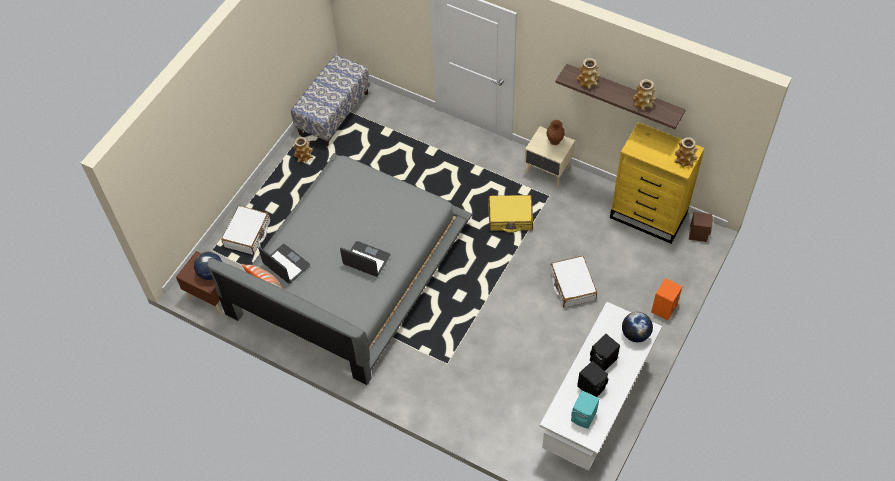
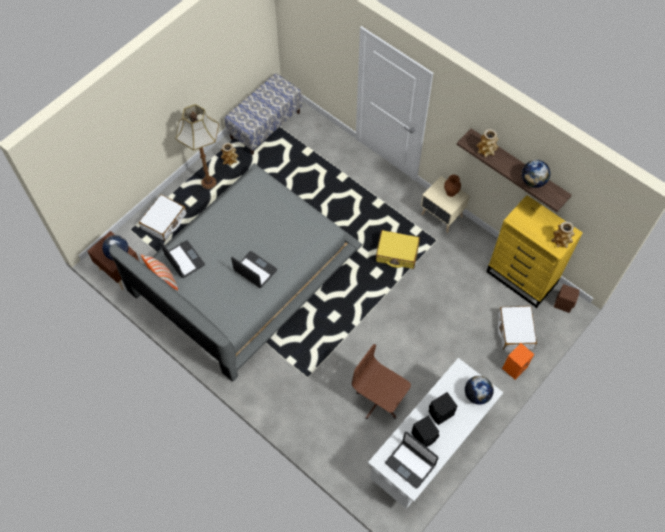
camera: 10 degrees right, 5 degrees up
(287, 184) = (209, 182): none -> floor lamp
(530, 370) = (379, 400): none -> brown office chair
(572, 286) = (437, 328): white suitcase -> white suitcase (515, 331)
(584, 417) = (410, 464): turquoise speaker -> laptop
(643, 103) = (533, 181): vase -> globe

